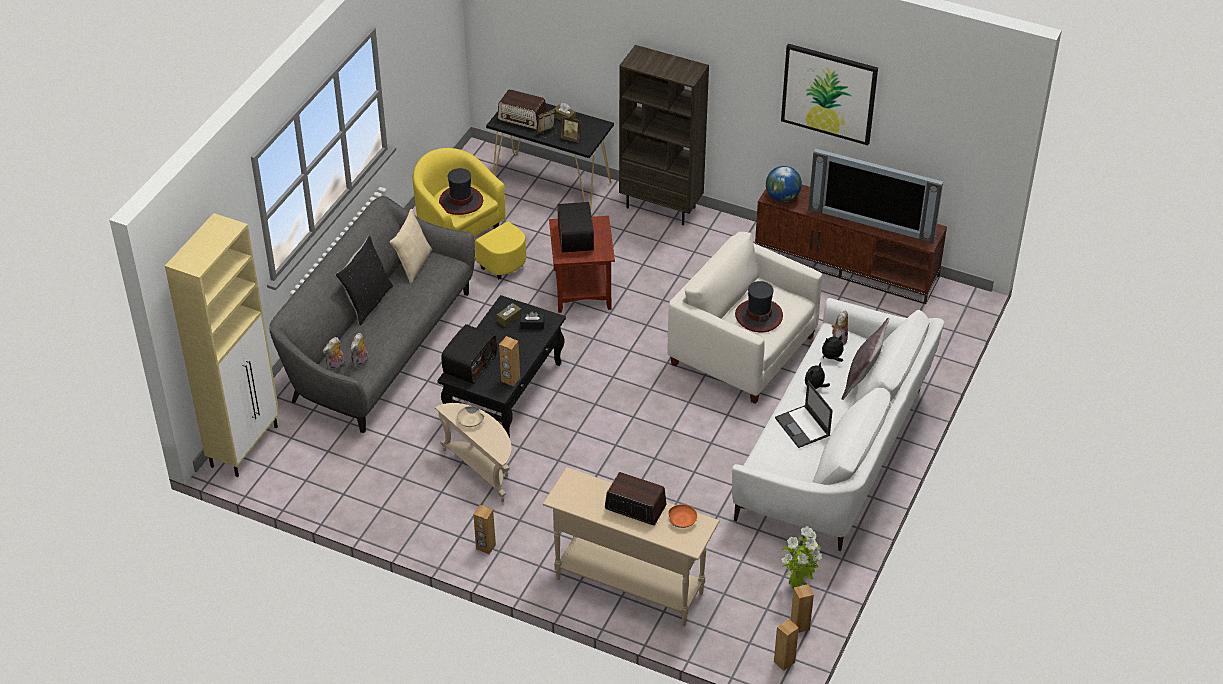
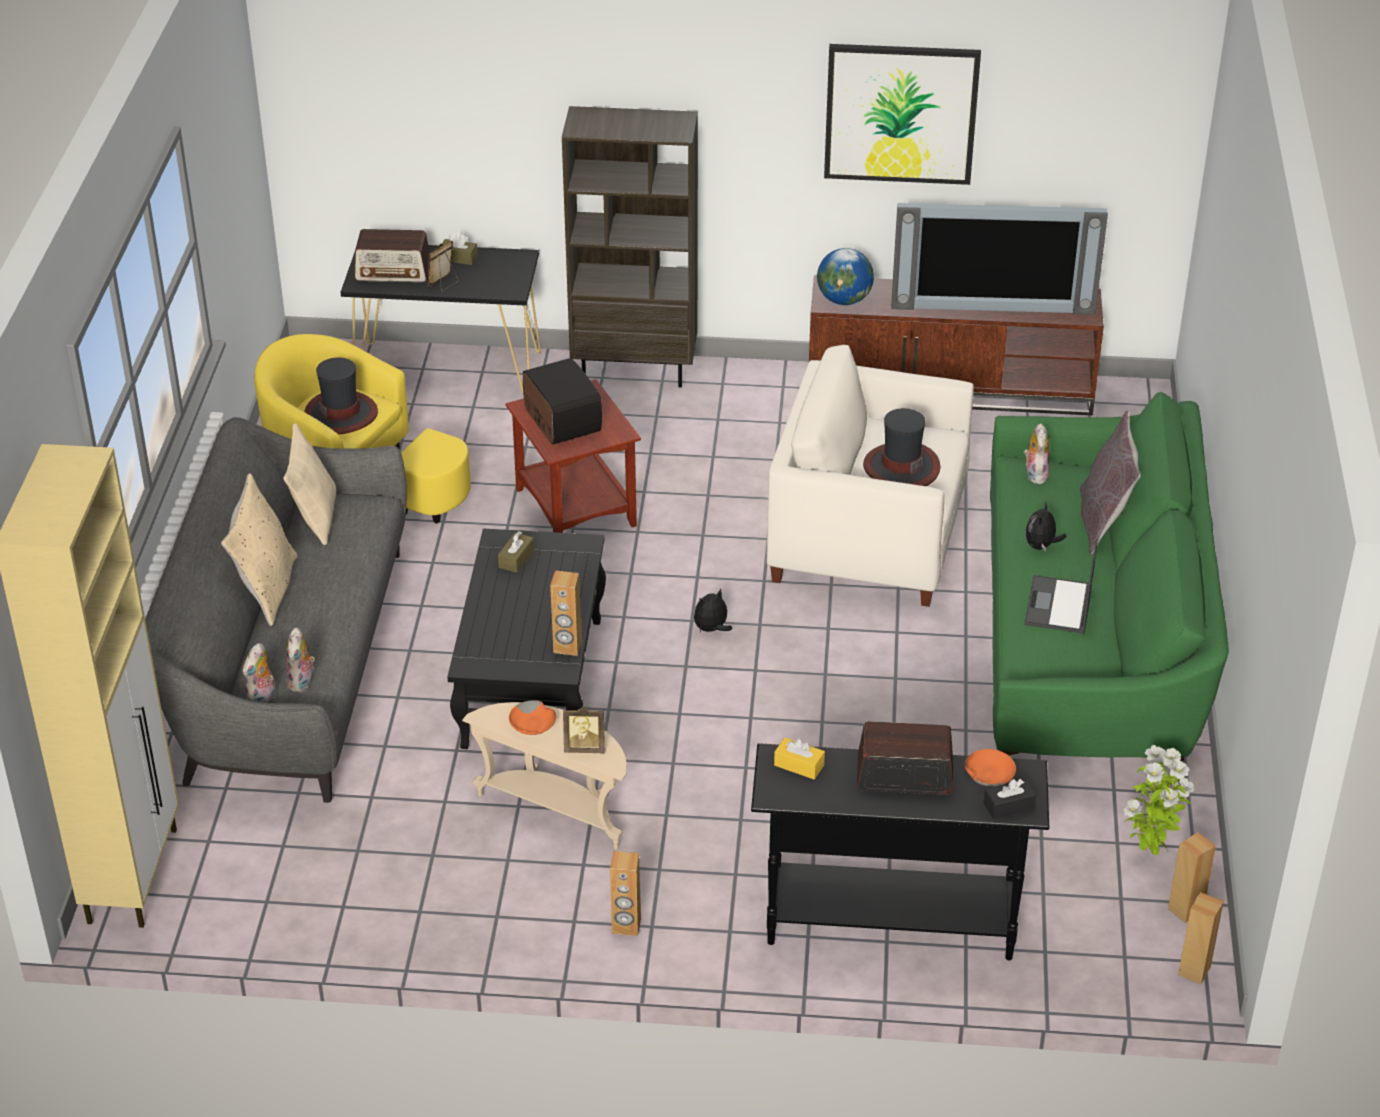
camera: 20 degrees left, 5 degrees down
(367, 302) = (266, 589): black pillow -> beige pillow
(469, 364) = (487, 640): radio -> none
(470, 421) = (533, 725): beige bowl -> orange bowl
(532, 325) = (558, 559): black tissue box -> black tissue box (1009, 806)
(572, 138) = (486, 283): picture frame -> picture frame (585, 748)
(581, 485) = (799, 765): none -> yellow tissue box
(629, 585) = (889, 922): beige console table -> black console table
(803, 427) = (1058, 606): laptop -> laptop turned 60 degrees clockwise
(832, 358) = (1041, 500): plush toy -> plush toy (711, 629)
(835, 453) = (1087, 647): white sofa -> green sofa

